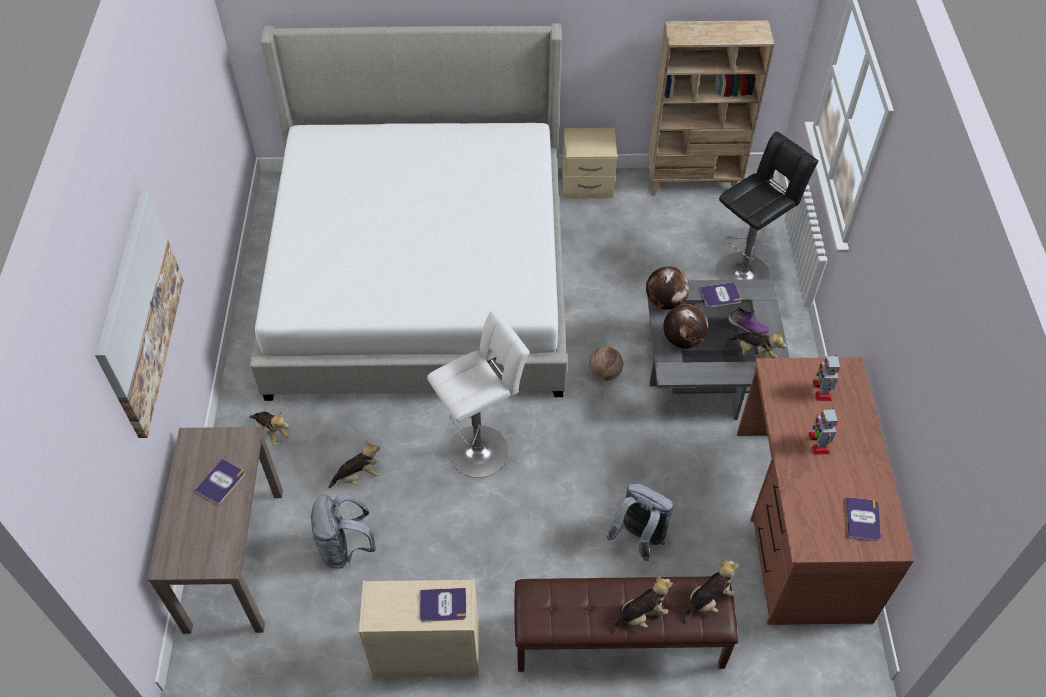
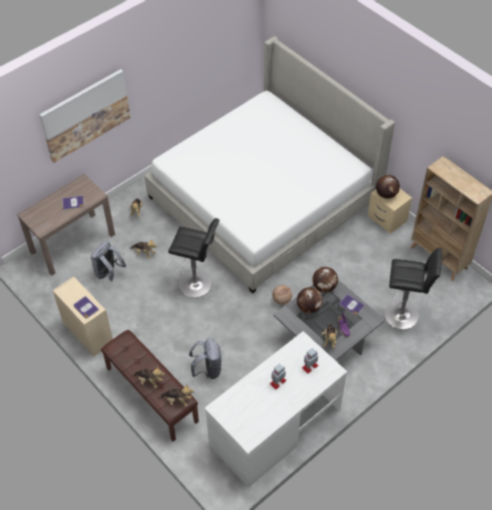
camera: 50 degrees right, 0 degrees up
(482, 448) = (197, 284): white stool -> black stool
(583, 145) = (386, 194): none -> globe
(800, 523) = (274, 427): brown desk -> white desk
(862, 519) = (251, 421): book -> none

